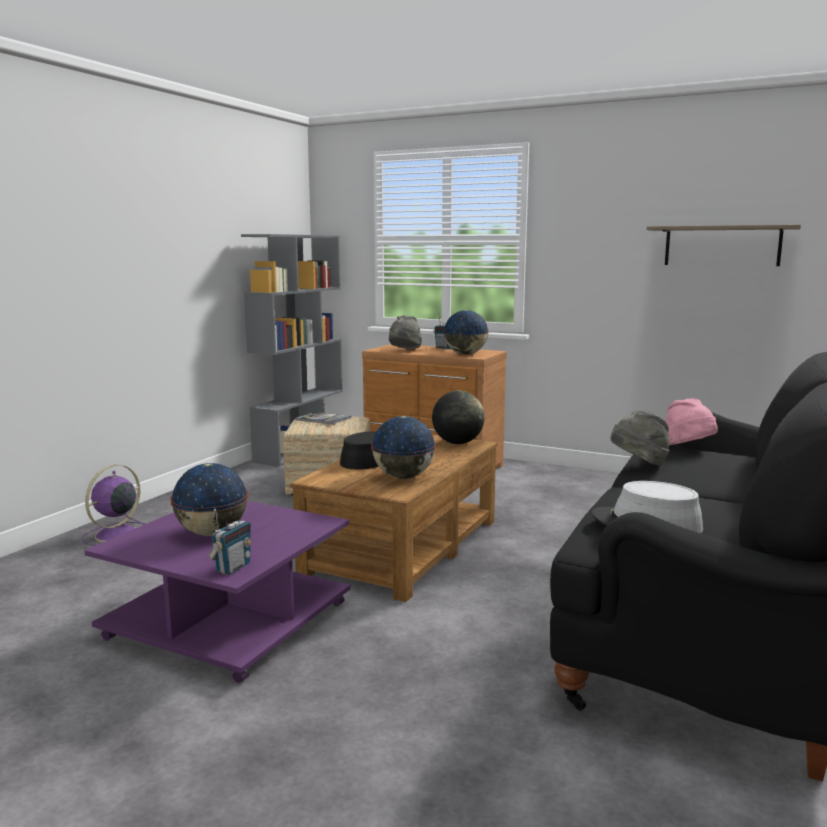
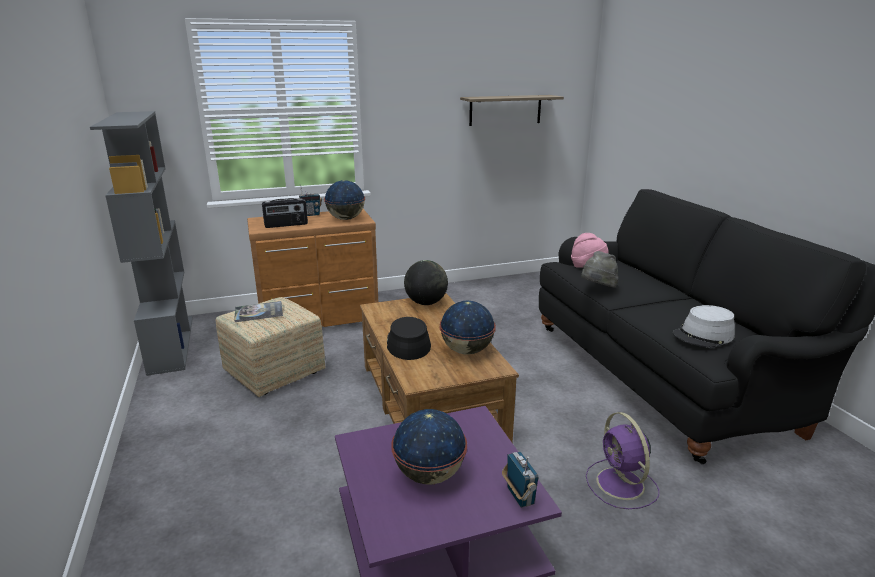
camera: 45 degrees left, 10 degrees up
(115, 535) = (159, 526): purple fan -> purple fan (621, 485)
(404, 350) = (286, 225): grey hat -> radio

